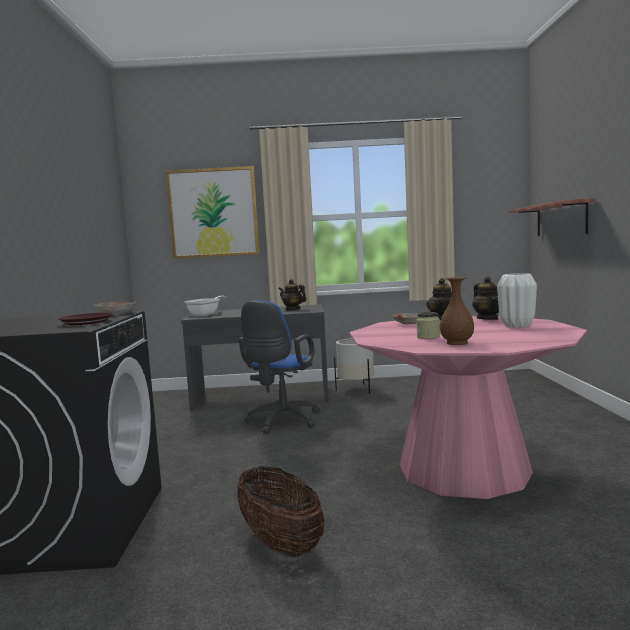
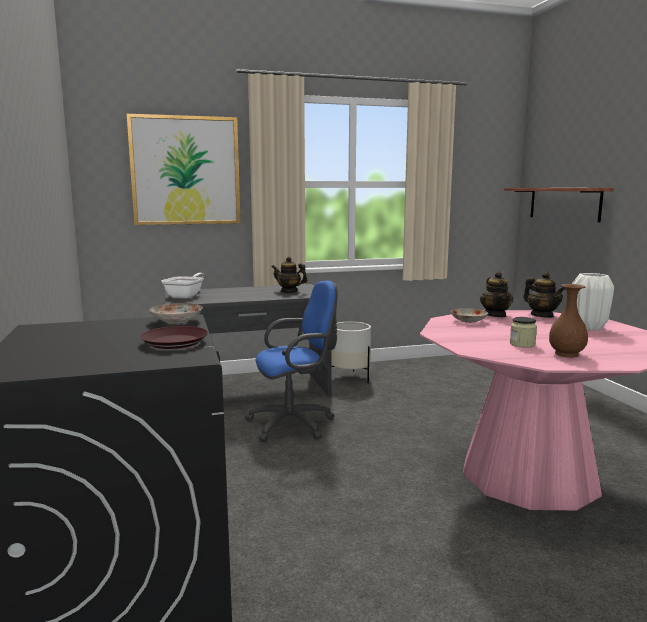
camera: 15 degrees left, 5 degrees up
(280, 543) = (407, 589): basket -> none
(281, 422) = (295, 424): blue office chair -> blue office chair turned 120 degrees counterclockwise

